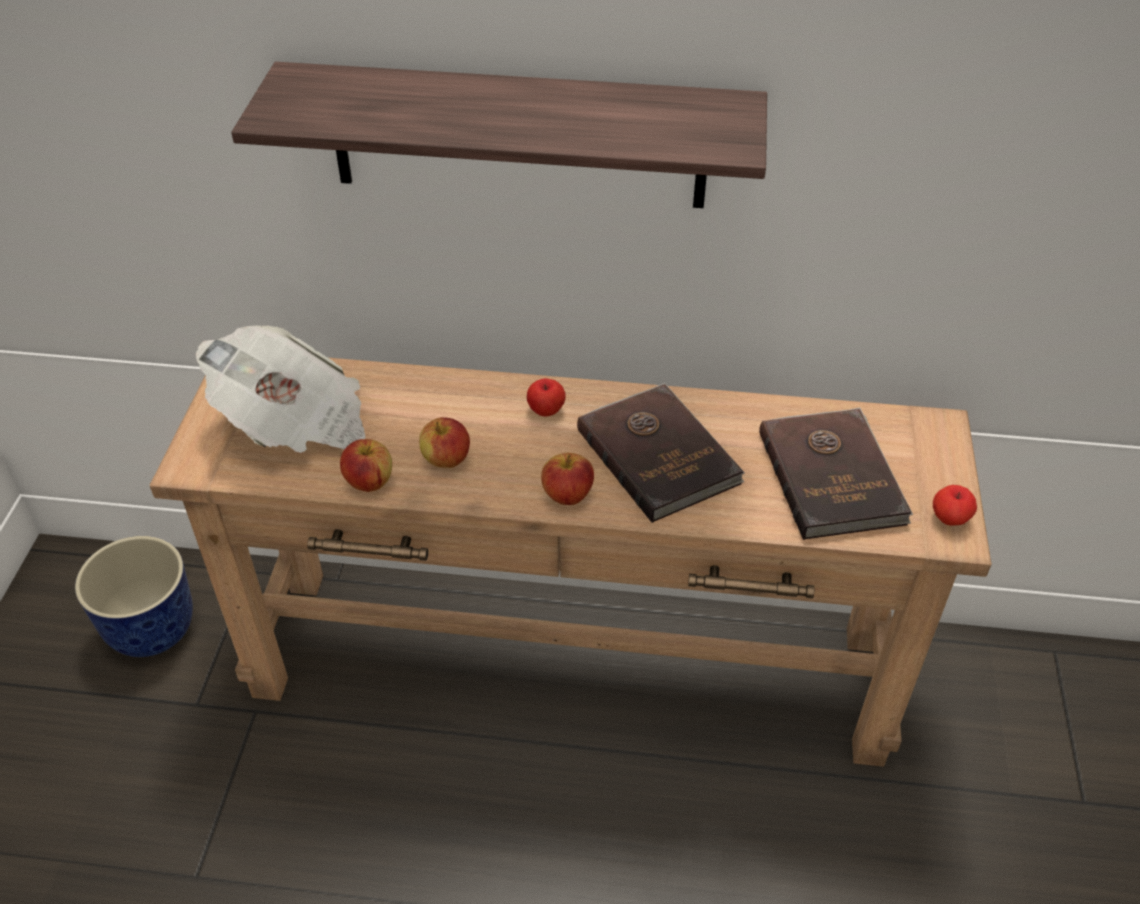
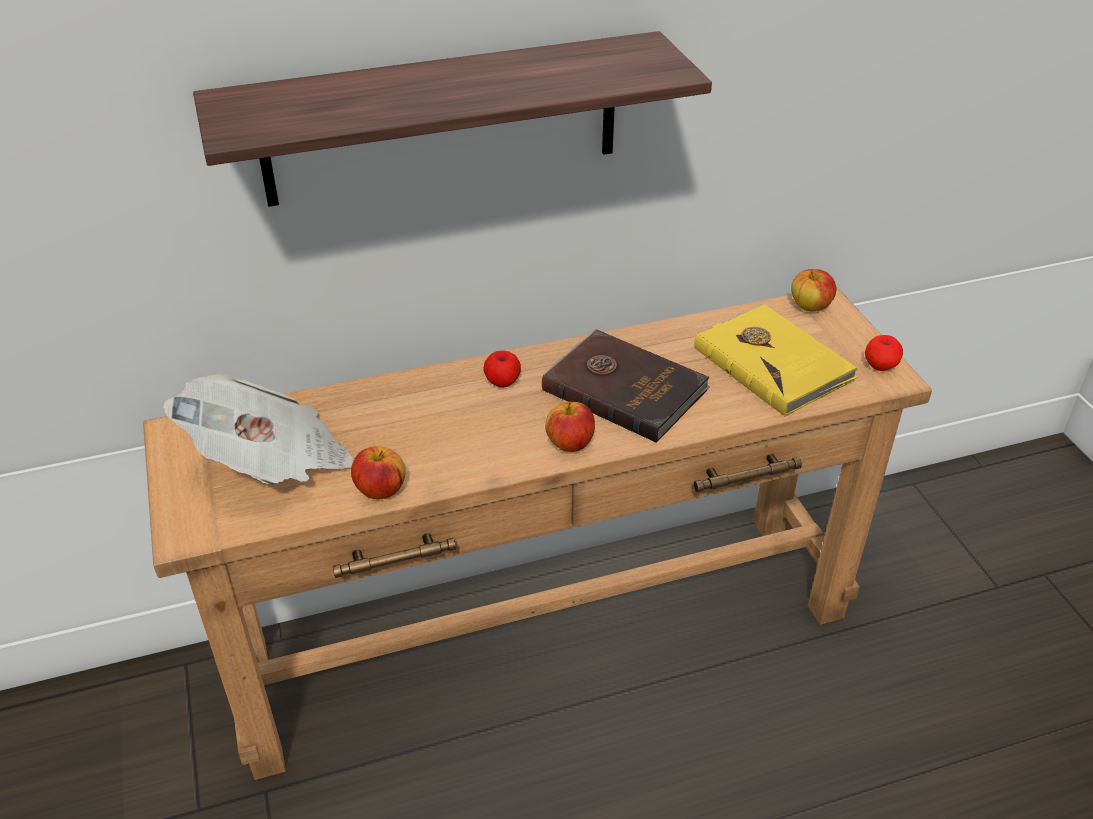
camera: 25 degrees left, 5 degrees down
(153, 629) = (109, 756): planter -> none
(446, 460) = (440, 449): apple -> apple (810, 307)
(833, 476) = (773, 362): brown book -> yellow book

